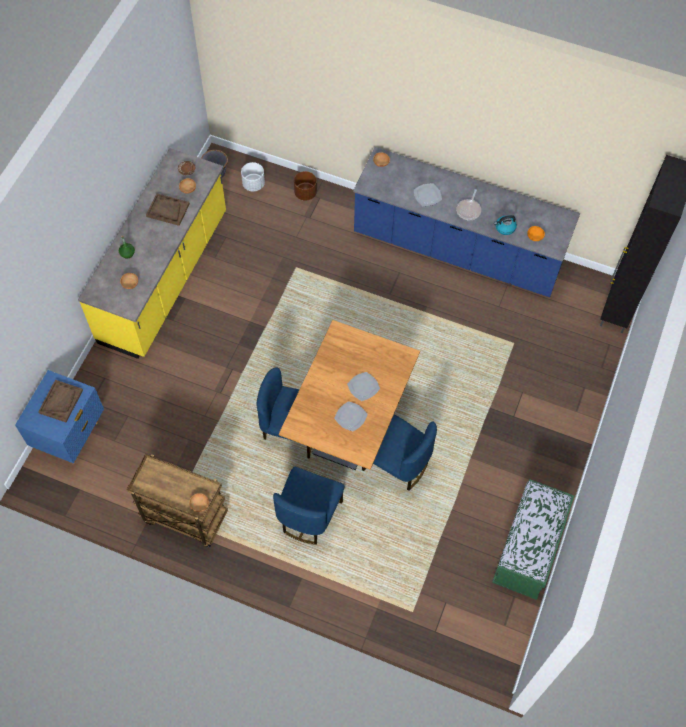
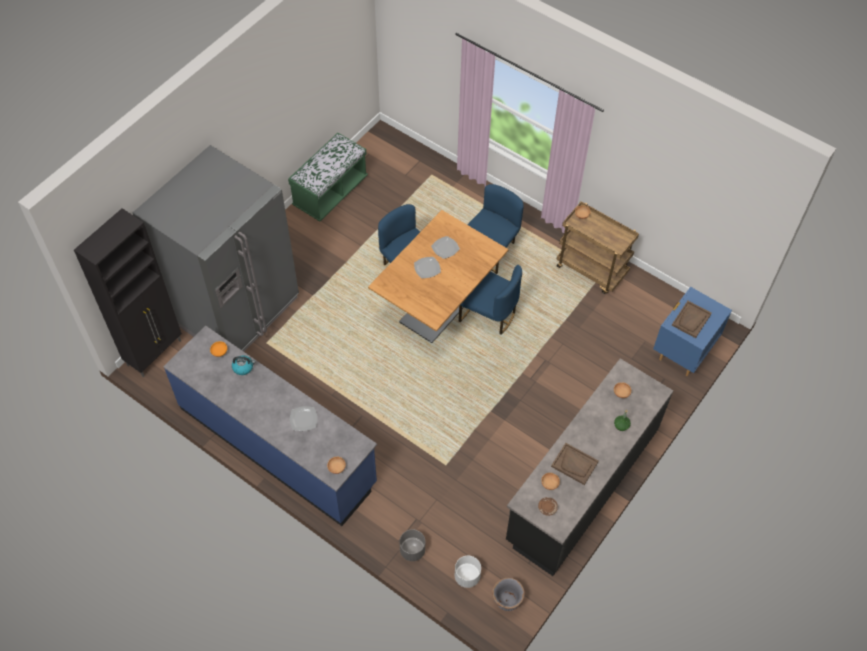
camera: 165 degrees left, 5 degrees down
(165, 278) = (581, 485): yellow counter -> black counter
(305, 193) = (412, 550): brown planter -> grey planter
(469, 210) = (269, 394): frying pan -> none
(563, 371) = (235, 309): none -> grey fridge

